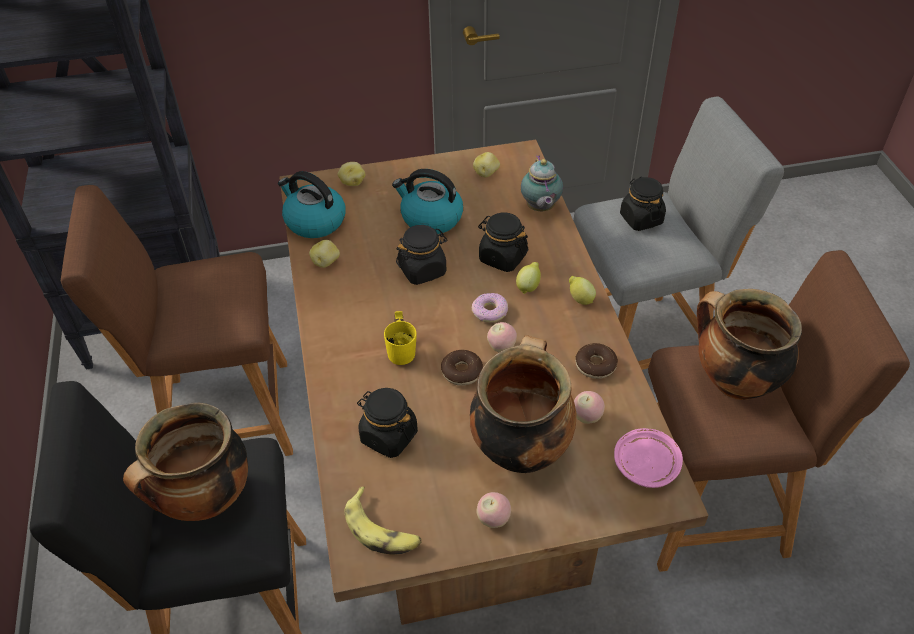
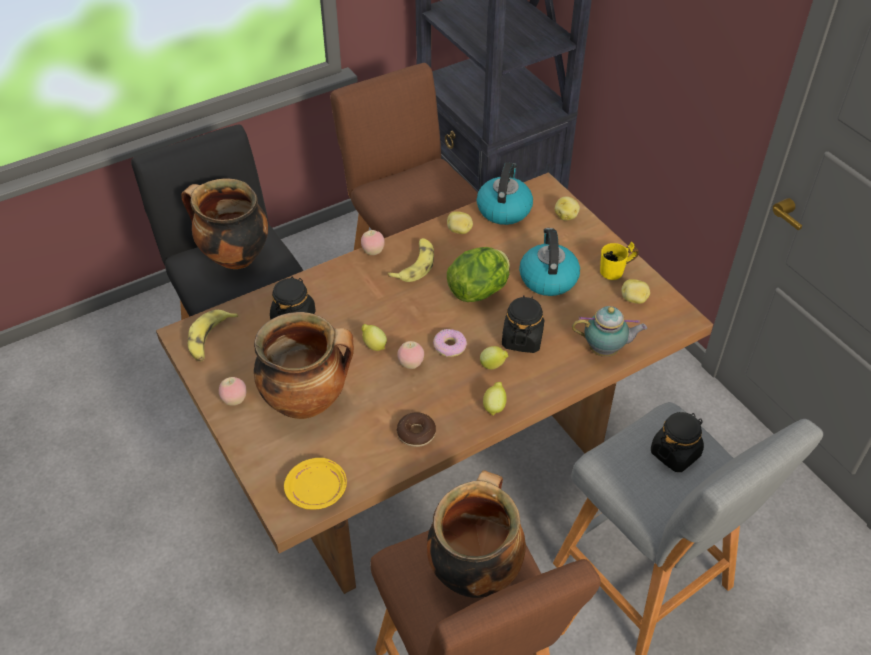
camera: 70 degrees right, 0 degrees up
(357, 310) = (415, 265): none -> banana
(404, 350) = (383, 305): yellow mug -> yellow mug (617, 273)
(422, 270) = (479, 290): black jar -> lettuce
(462, 372) = (373, 345): donut -> lemon
(540, 208) = (605, 350): teapot -> teapot turned 150 degrees counterclockwise
(587, 417) = (354, 439): apple -> apple (373, 252)
(646, 464) = (317, 490): pink plate -> yellow plate

